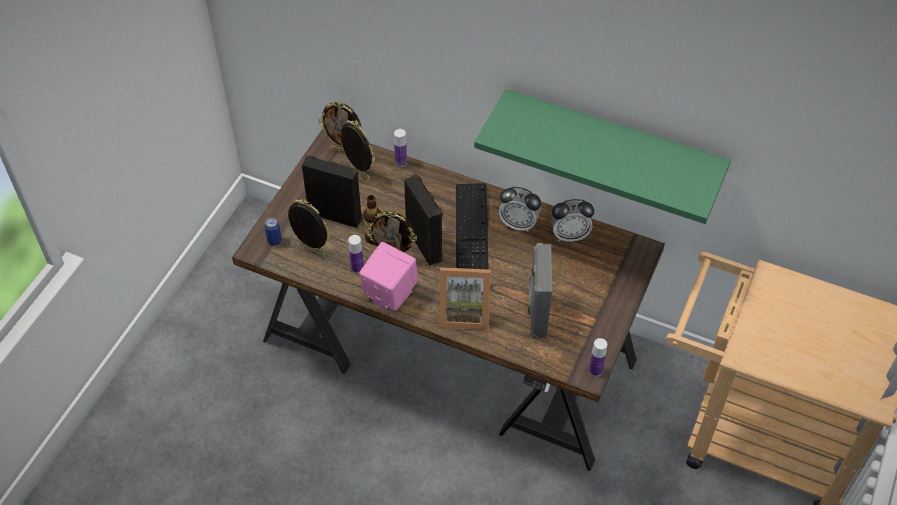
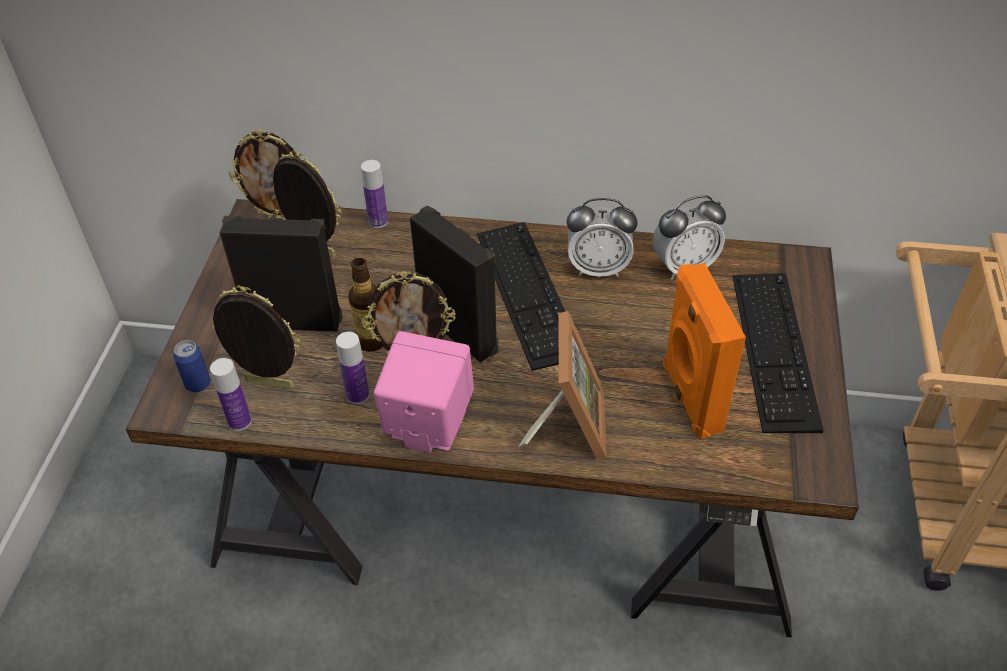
camera: 15 degrees left, 5 degrees down
(464, 312) = (568, 424): picture frame -> picture frame turned 75 degrees counterclockwise
(536, 314) = (689, 398): grey speaker -> orange speaker
(595, 370) = (830, 466): bottle -> bottle (240, 421)
(598, 298) = (774, 349): none -> keyboard
(611, 145) = (740, 90): green shelf -> none

